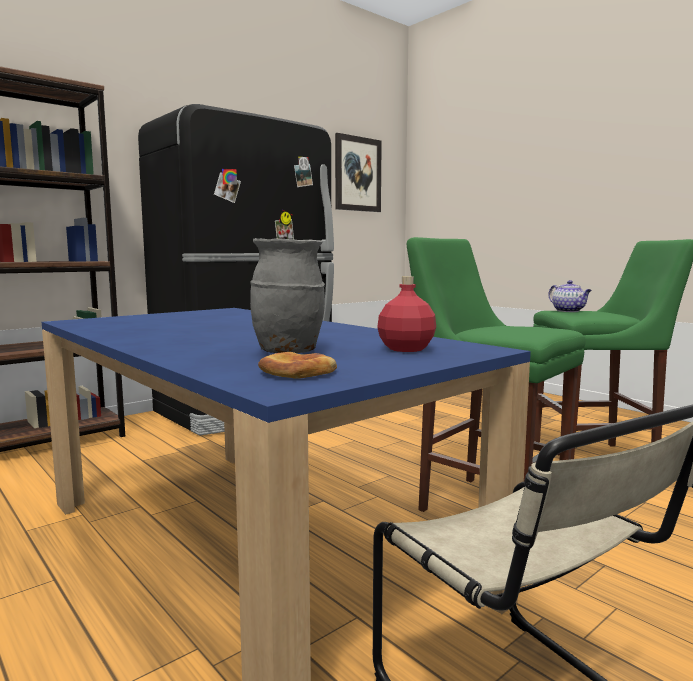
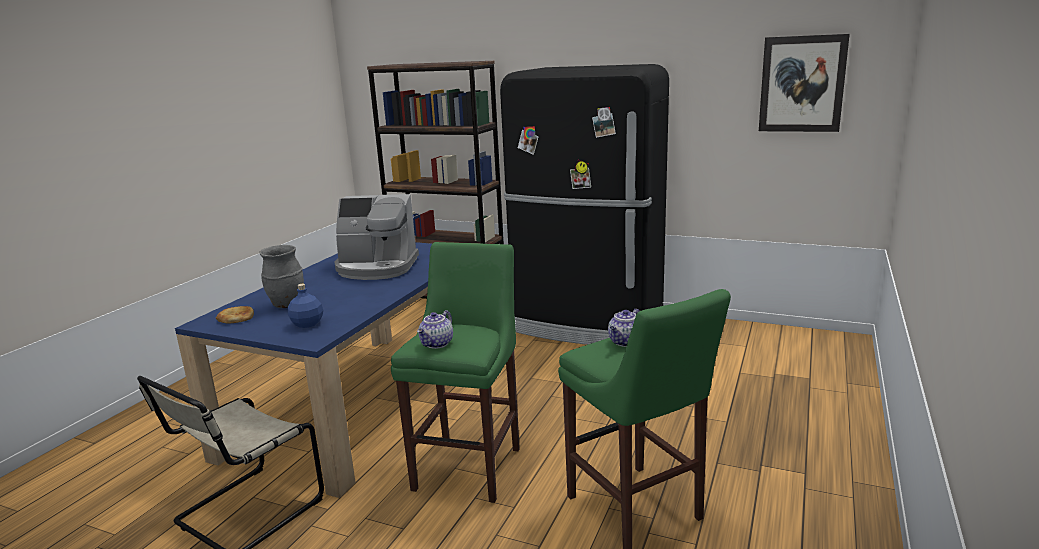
camera: 65 degrees right, 10 degrees up
(209, 325) = (377, 268): none -> coffee machine
(407, 349) = (307, 324): red bottle -> blue bottle
(532, 331) = (437, 344): none -> teapot

